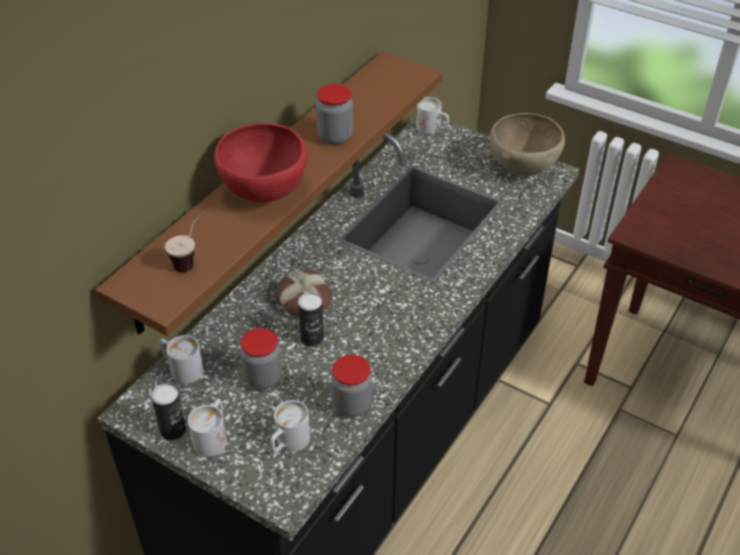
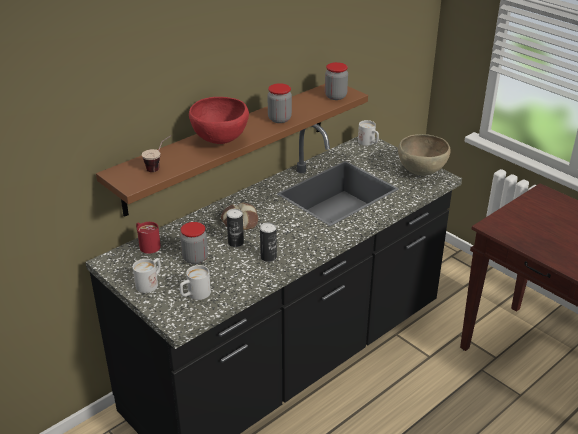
camera: 15 degrees right, 10 degrees down
(173, 430) = (127, 275): can -> can (268, 257)
(181, 368) = (147, 245): white mug -> red mug
(352, 405) = (244, 282): jar -> jar (335, 96)

